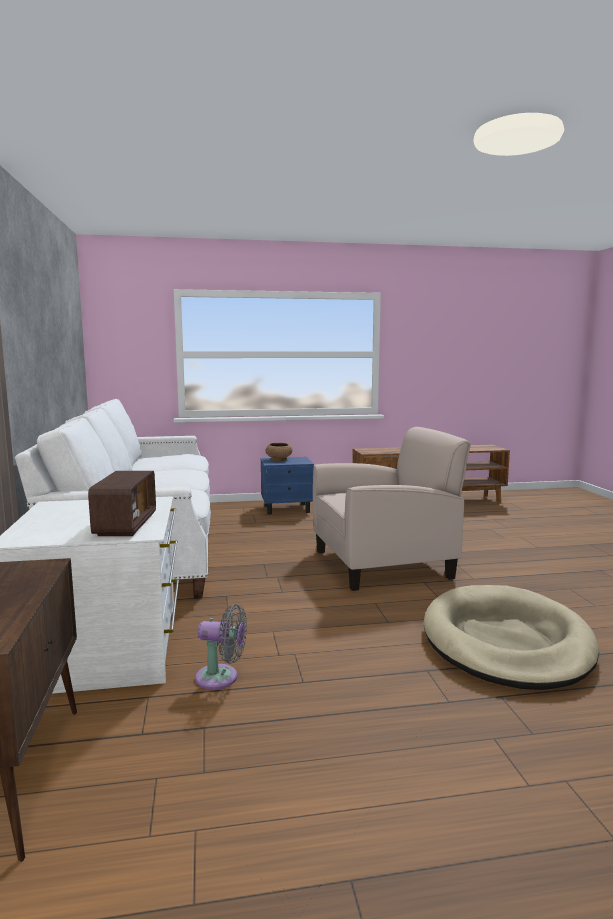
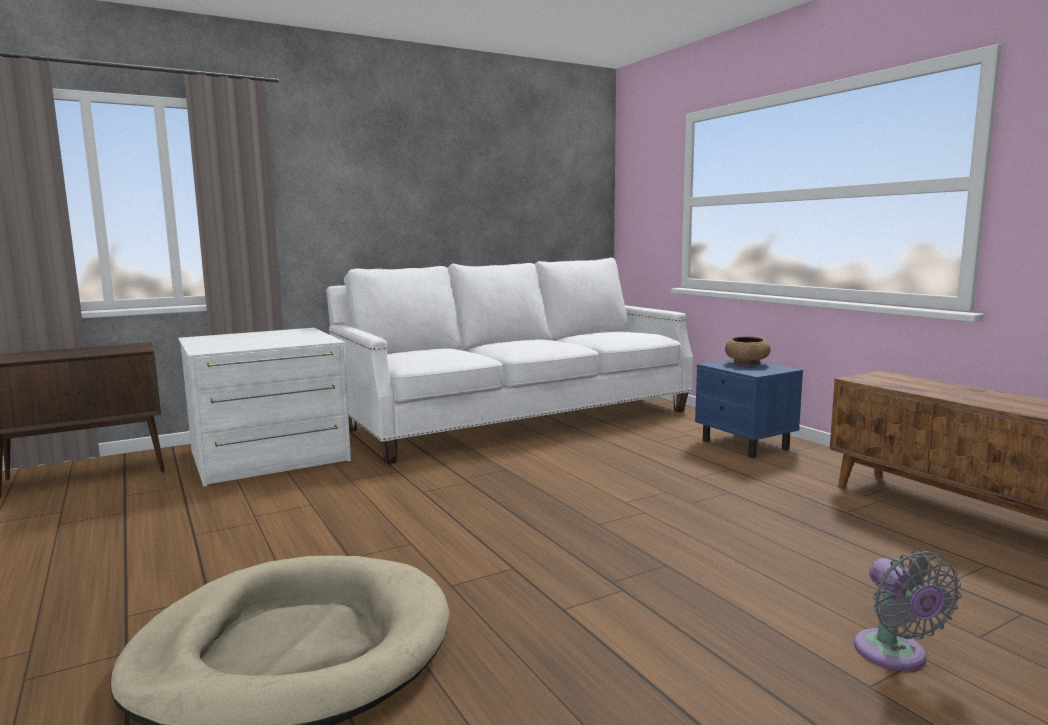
camera: 70 degrees right, 0 degrees up
(125, 525) = (234, 345): radio -> none
(221, 678) = (208, 502): grey fan -> grey fan (894, 655)
(384, 564) = (569, 531): beige armchair -> none

